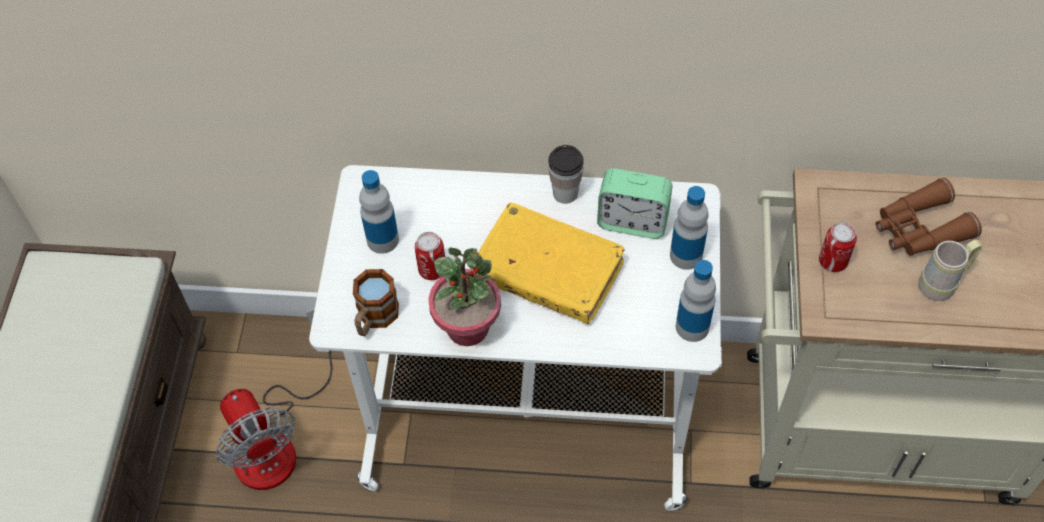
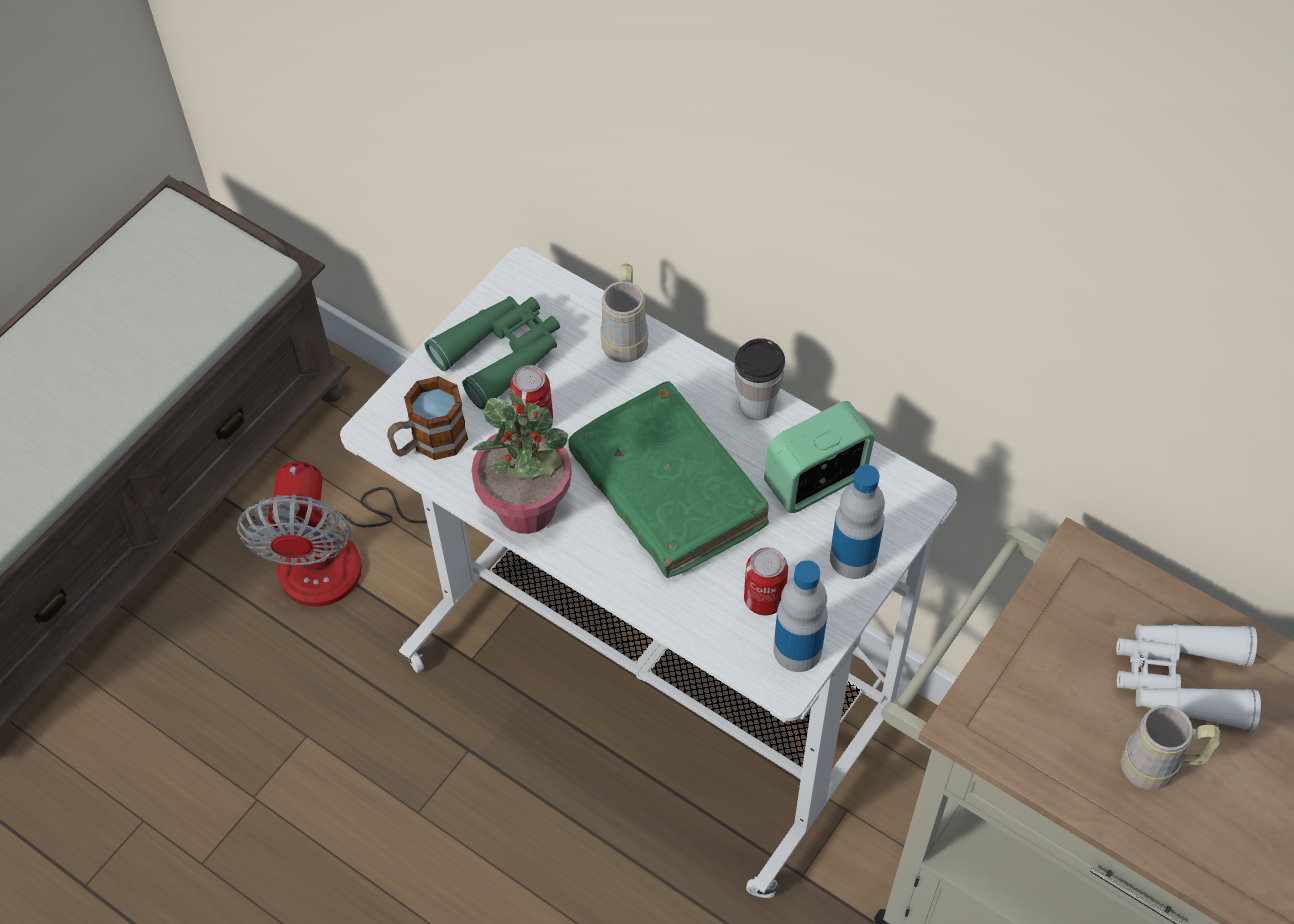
camera: 30 degrees right, 0 degrees up
(383, 240) = (501, 355): bottle -> green binoculars
(455, 190) = (626, 336): none -> beige mug
(548, 272) = (668, 491): yellow book -> green book
(632, 221) = (816, 482): alarm clock -> alarm clock turned 105 degrees clockwise
(833, 261) = (1029, 661): can -> can (764, 599)
(919, 229) = (1180, 680): brown binoculars -> white binoculars

